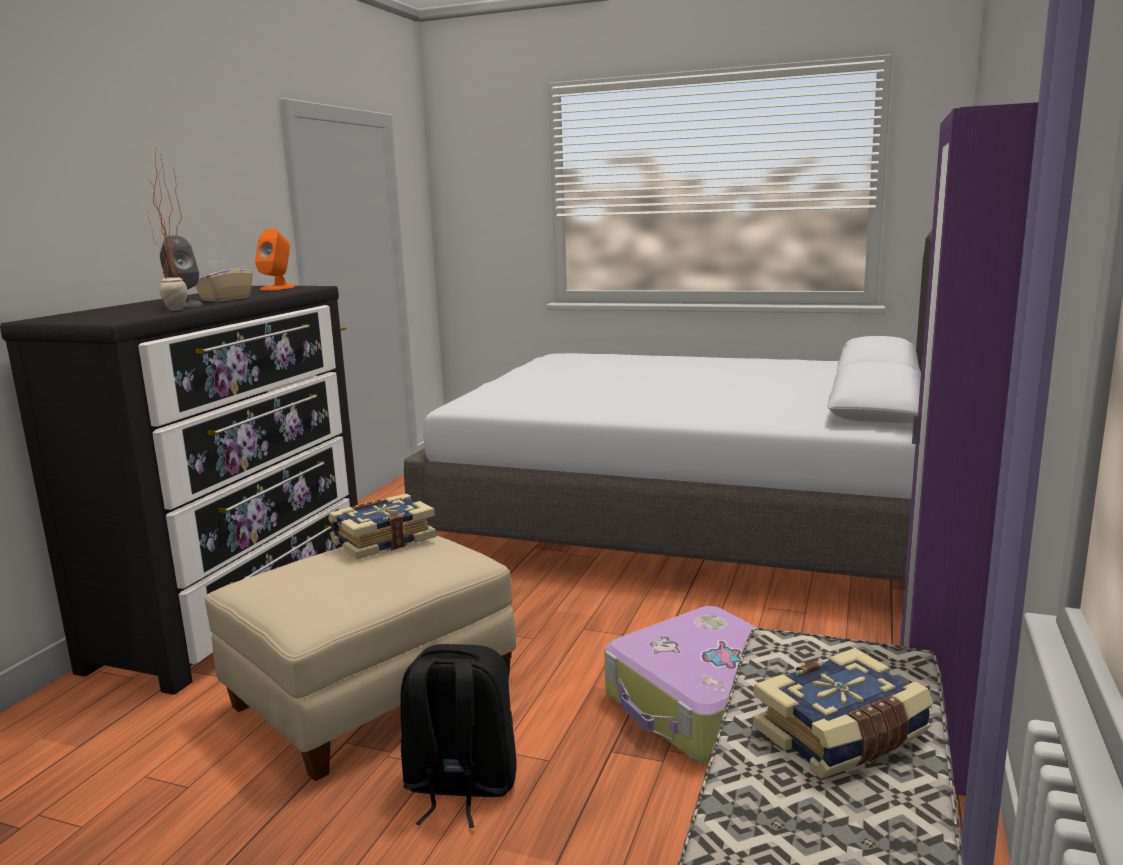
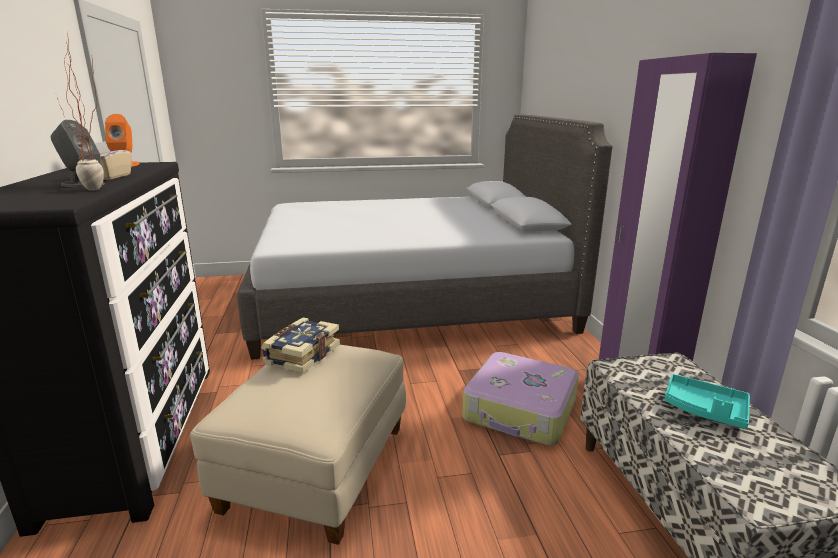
camera: 30 degrees left, 5 degrees up
(459, 787) = (436, 510): black backpack -> none
(842, 736) = (705, 410): book -> turquoise tray

